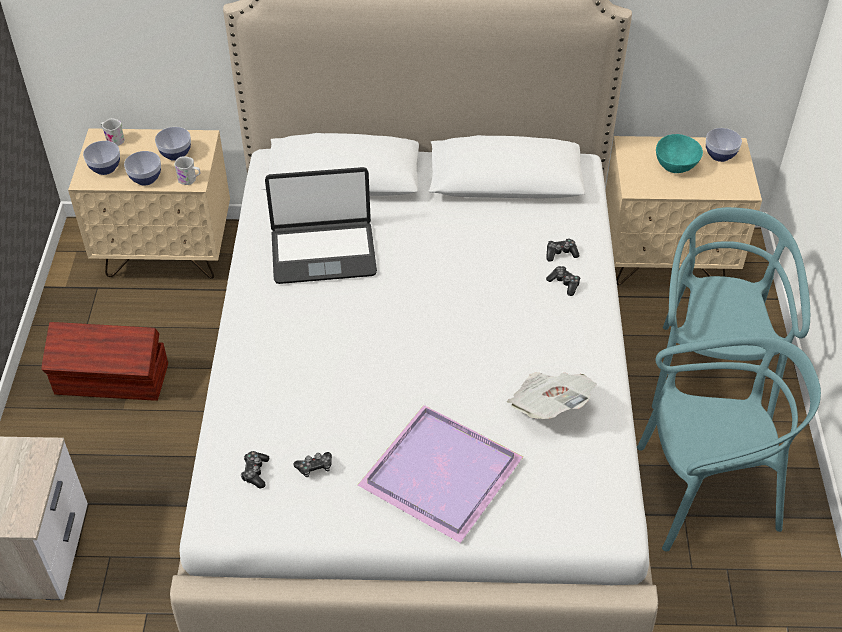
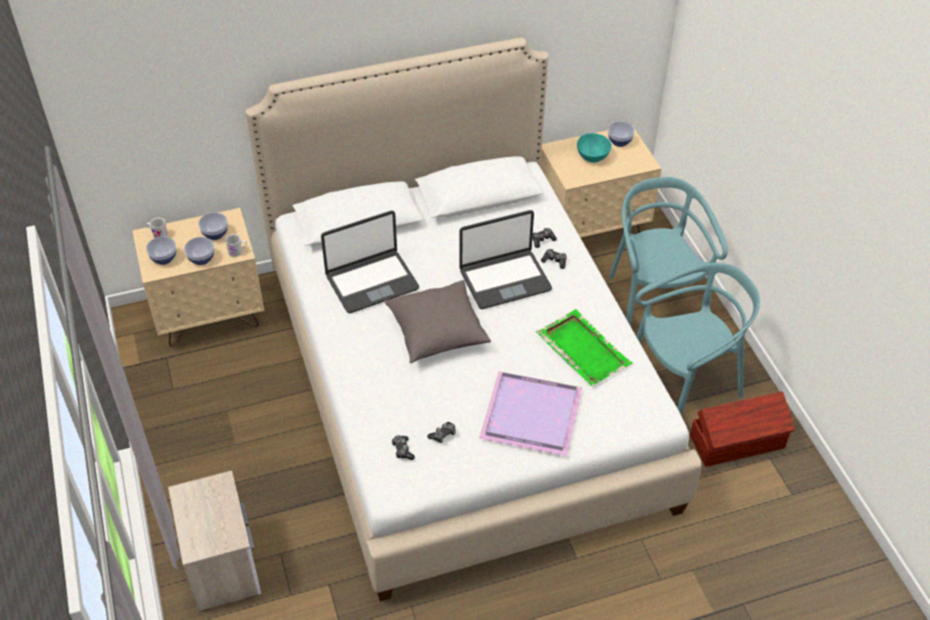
camera: 20 degrees left, 0 degrees up
(112, 380) = (215, 425): brown storage box -> brown storage box (738, 443)
(371, 335) = (437, 333): none -> grey pillow
(488, 291) = (504, 279): none -> laptop
(549, 406) = (582, 349): newspaper -> green tray

